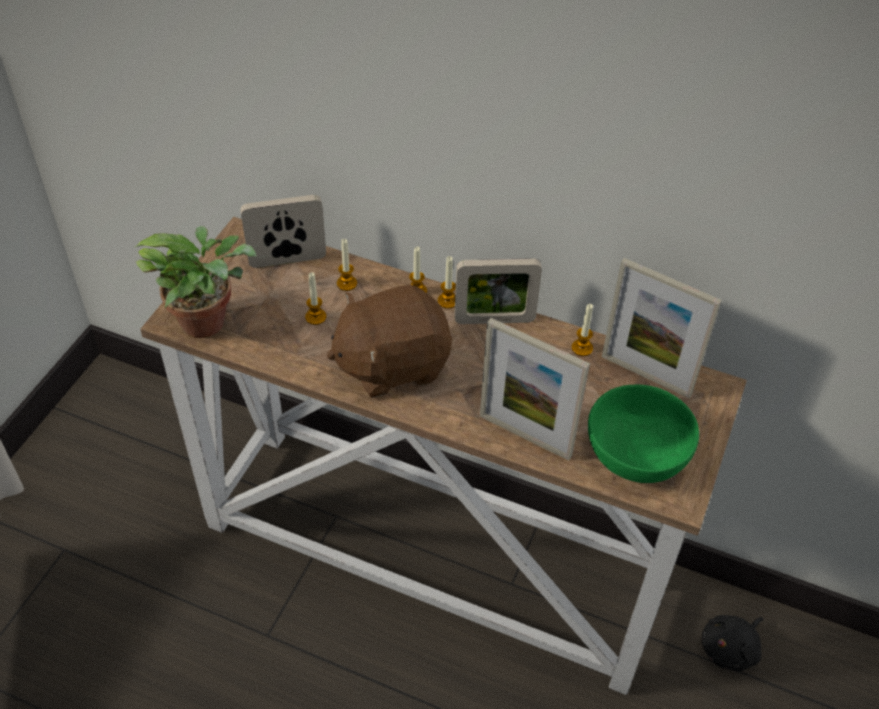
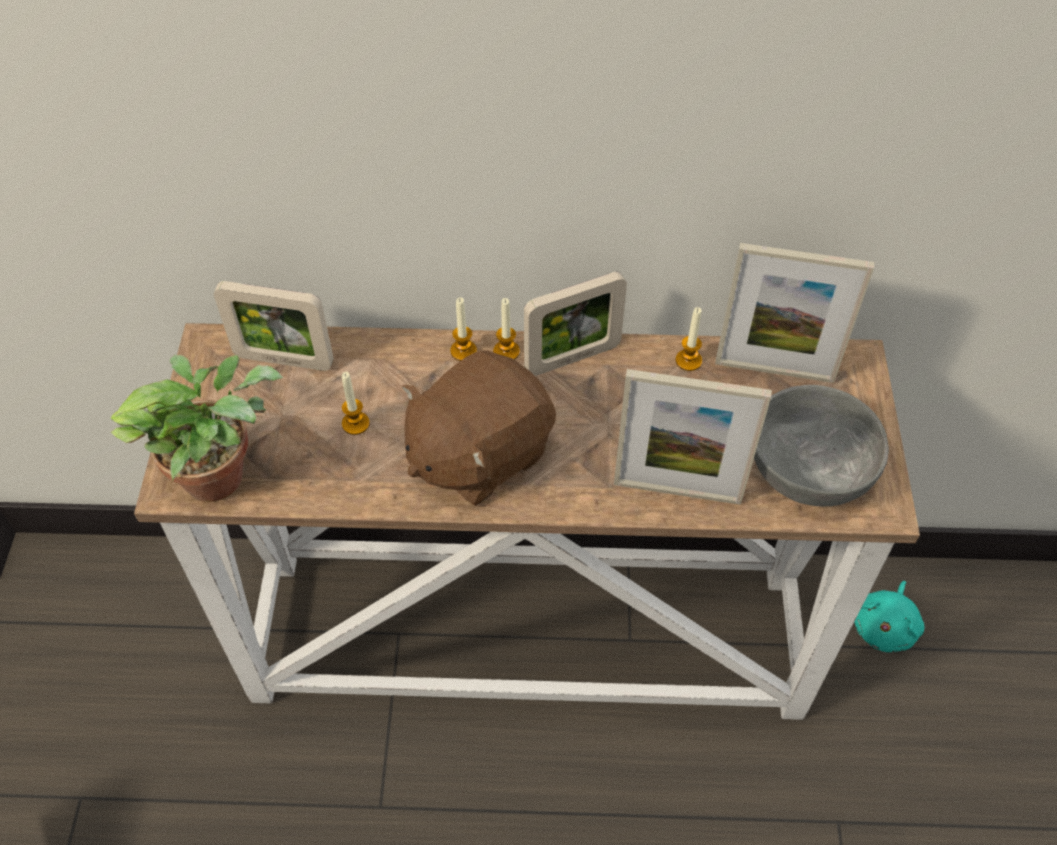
camera: 20 degrees left, 5 degrees up
(287, 260) = (284, 360): picture frame -> picture frame turned 135 degrees counterclockwise
(347, 283) = (373, 367): candle -> none
(636, 451) = (809, 467): green bowl -> grey bowl
(730, 649) = (885, 626): black plush toy -> turquoise plush toy

